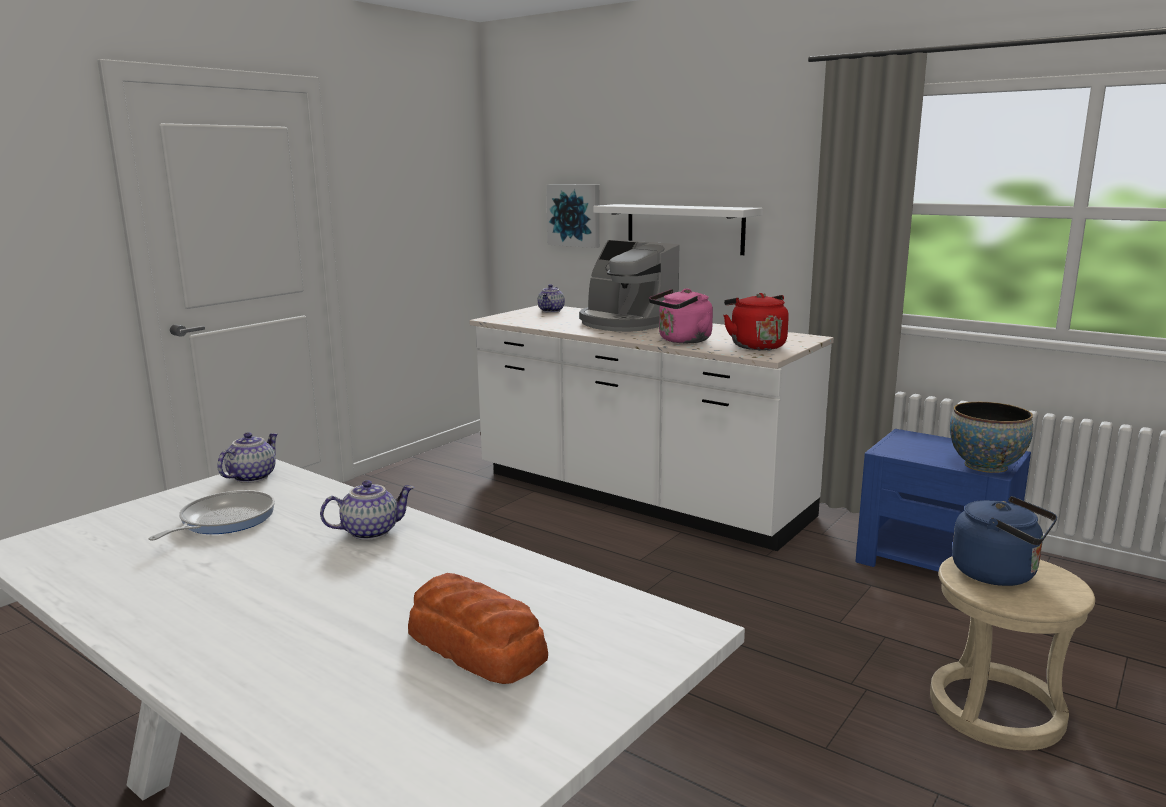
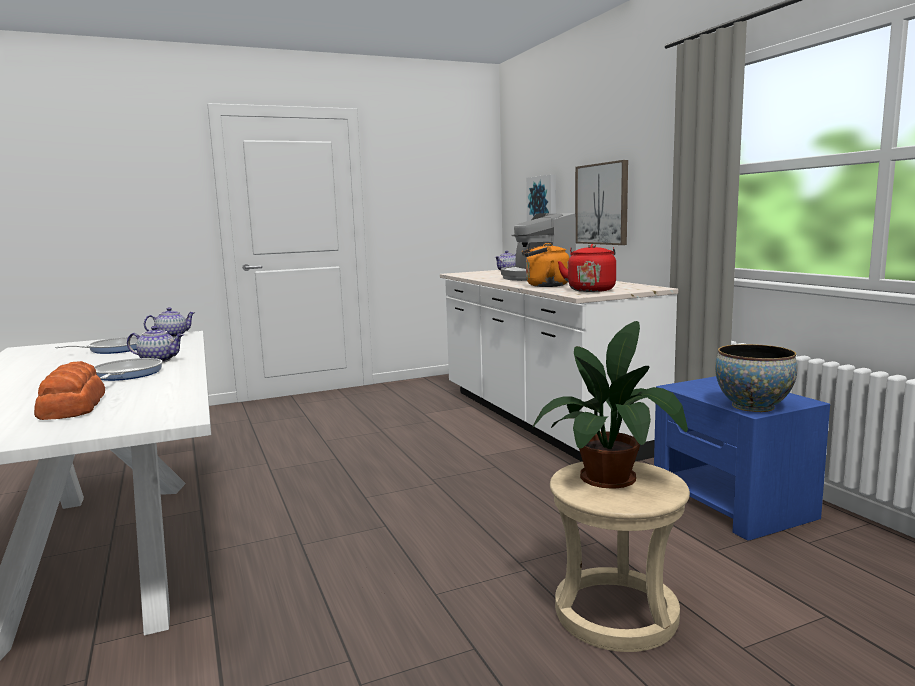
camera: 30 degrees right, 5 degrees down
(394, 569) = (126, 375): none -> frying pan
(682, 340) = (544, 286): pink kettle -> orange kettle
(684, 228) = (602, 204): white shelf -> picture
(999, 574) = (613, 477): blue kettle -> potted plant

